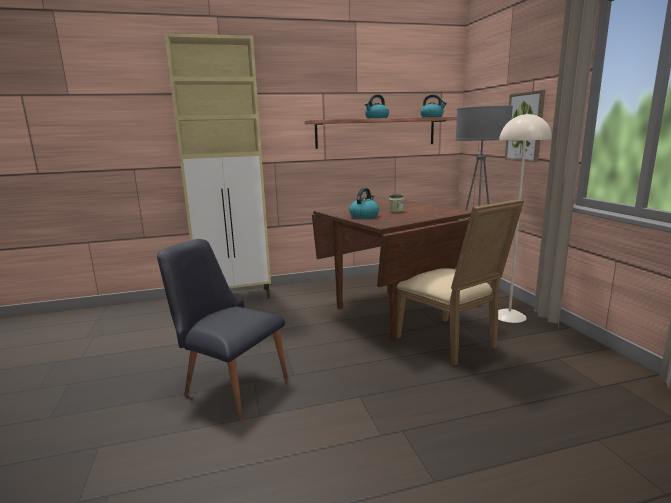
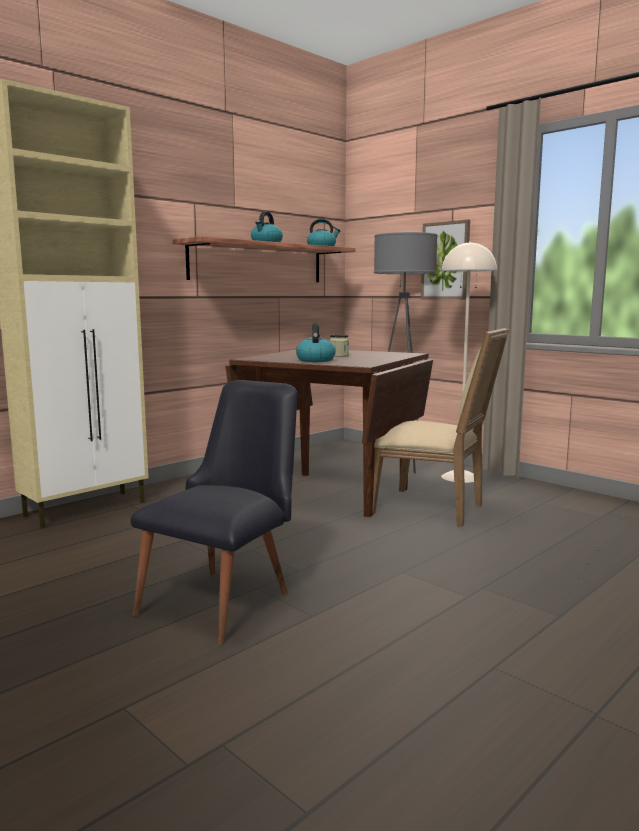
camera: 30 degrees left, 5 degrees down
(230, 385) = (226, 598): black chair -> black chair turned 120 degrees clockwise

